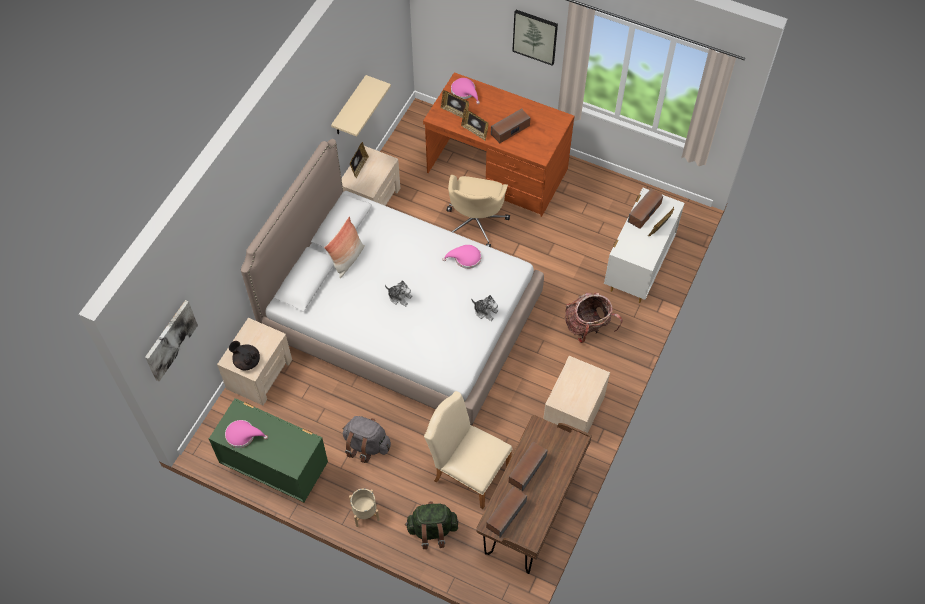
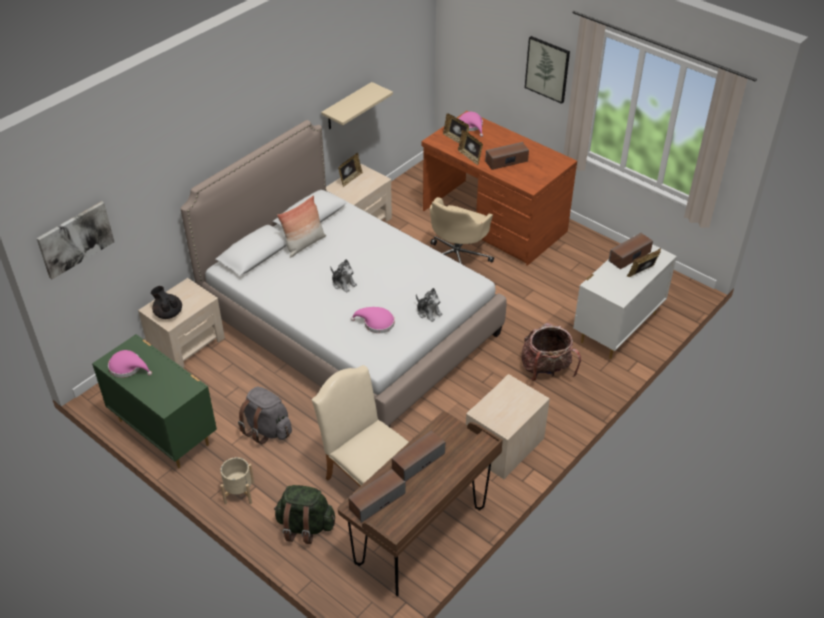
camera: 15 degrees right, 15 degrees down
(465, 258) = (424, 264): pink hat -> pink hat (376, 323)

